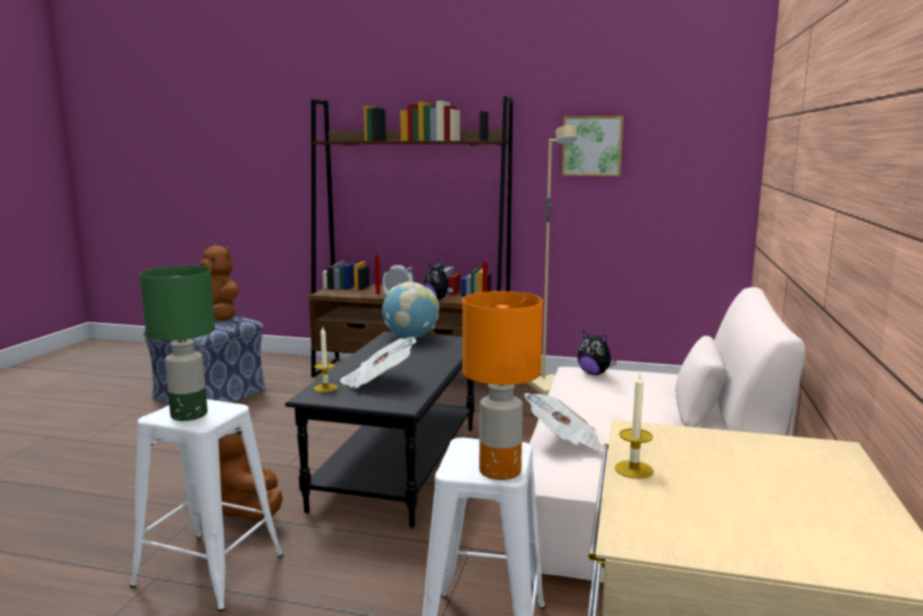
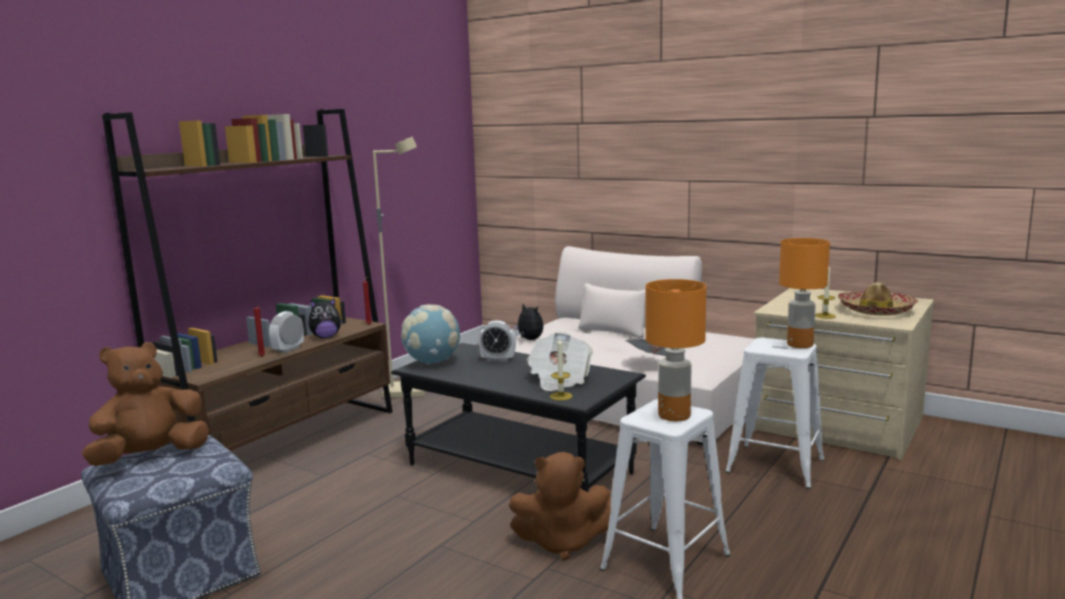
camera: 70 degrees left, 0 degrees up
(190, 415) = (674, 415): green table lamp -> orange table lamp
(430, 355) = (498, 359): none -> alarm clock
(592, 146) = (380, 155): picture -> none
(594, 373) = (529, 340): plush toy -> plush toy turned 105 degrees counterclockwise
(732, 519) = (876, 310): none -> hat

